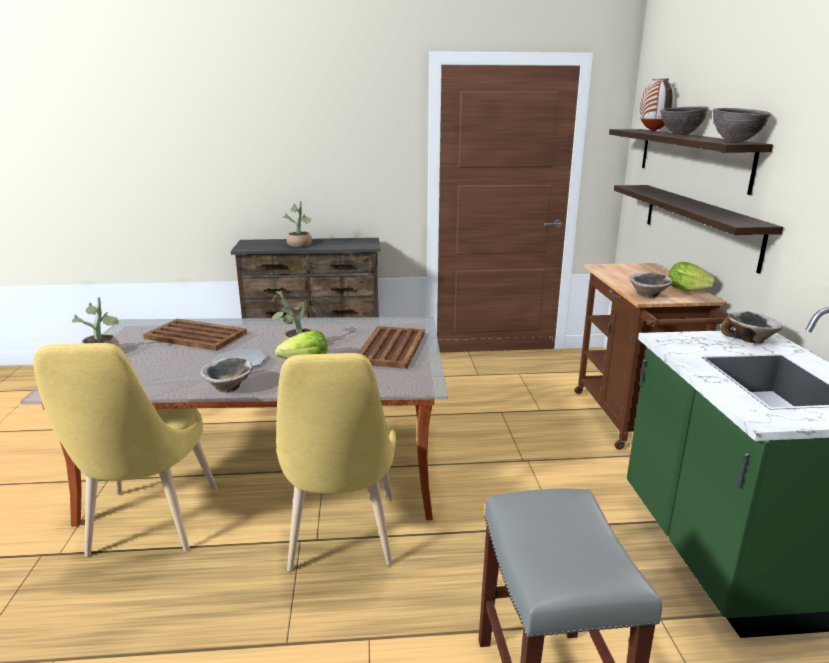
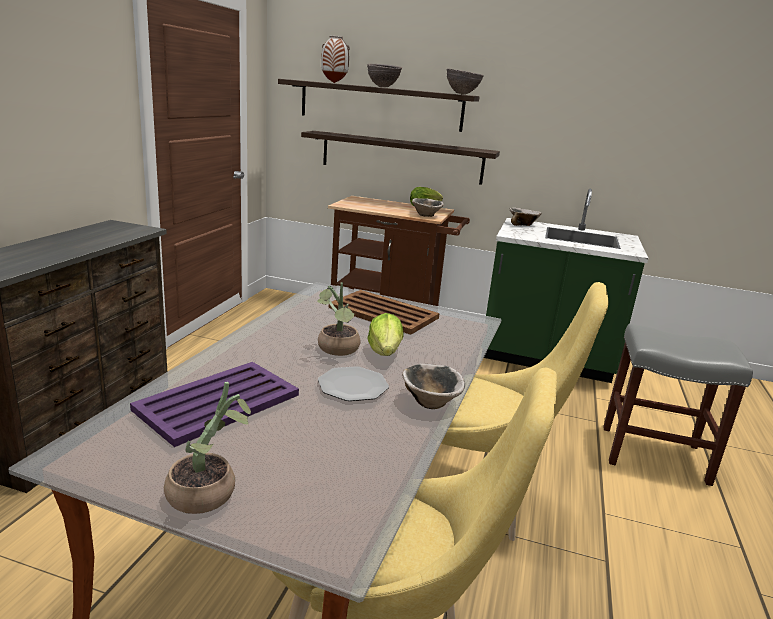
camera: 70 degrees left, 0 degrees up
(195, 335) = (216, 402): brown tray -> purple tray
(300, 245) = (61, 249): potted plant -> none

